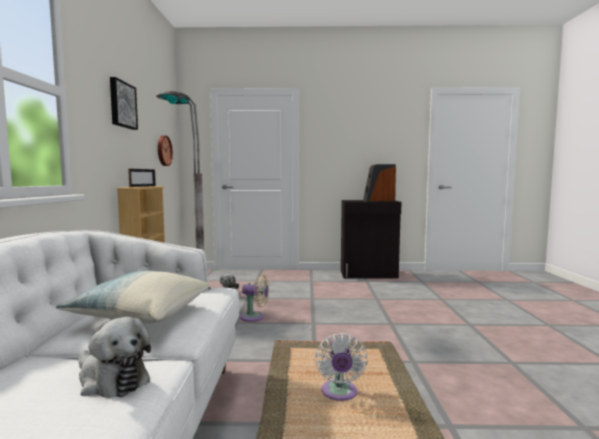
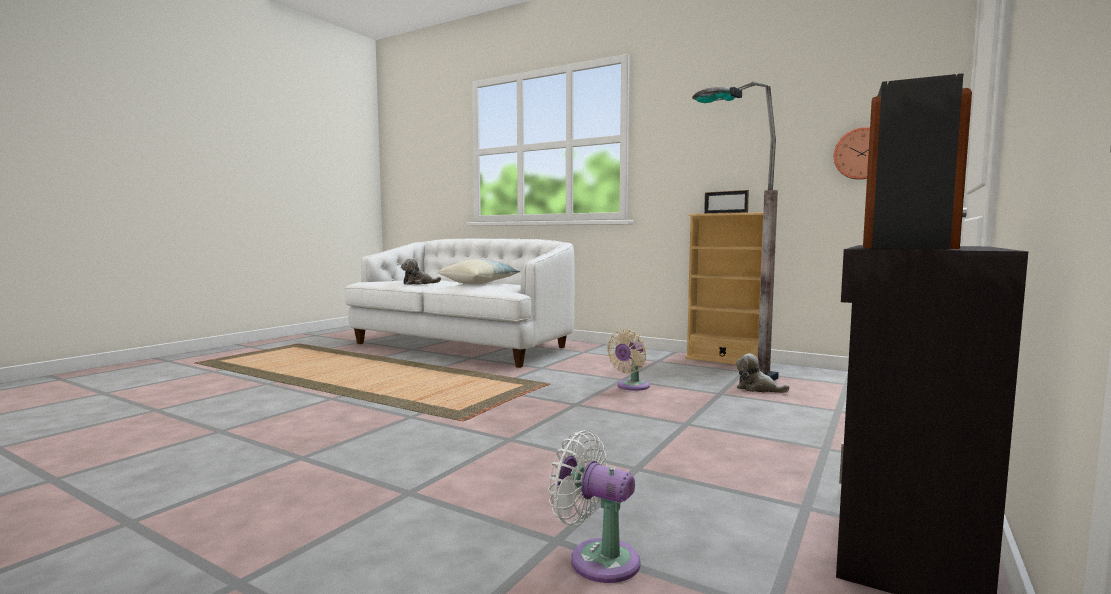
camera: 120 degrees right, 0 degrees up
(122, 105) = (725, 118): picture -> none
(339, 394) = (426, 384): white fan -> white fan (597, 559)

